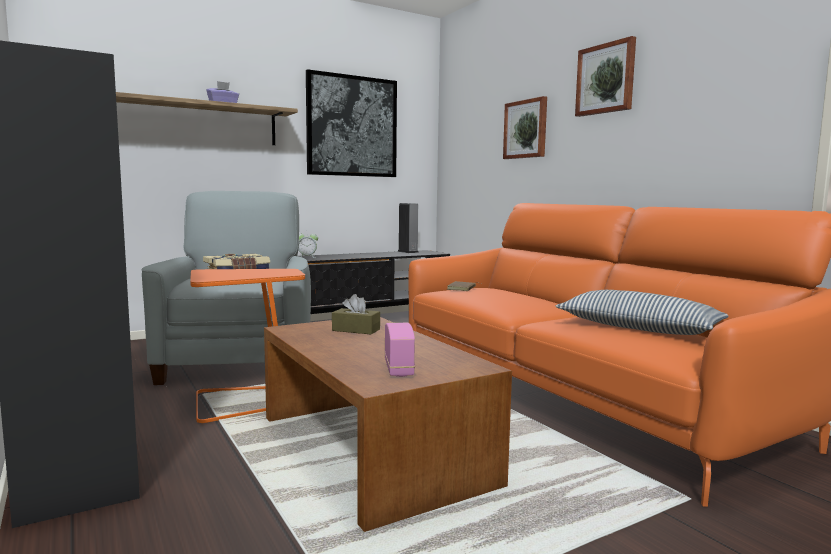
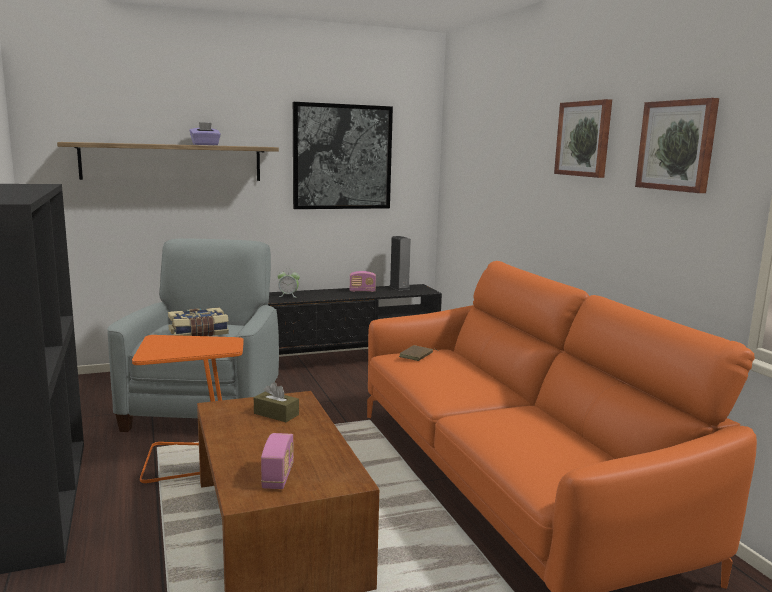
camera: 10 degrees right, 5 degrees up
(375, 254) = (362, 291): none -> radio
(526, 129) = (514, 175): picture -> picture (677, 145)
(638, 328) = (544, 439): pillow -> none

